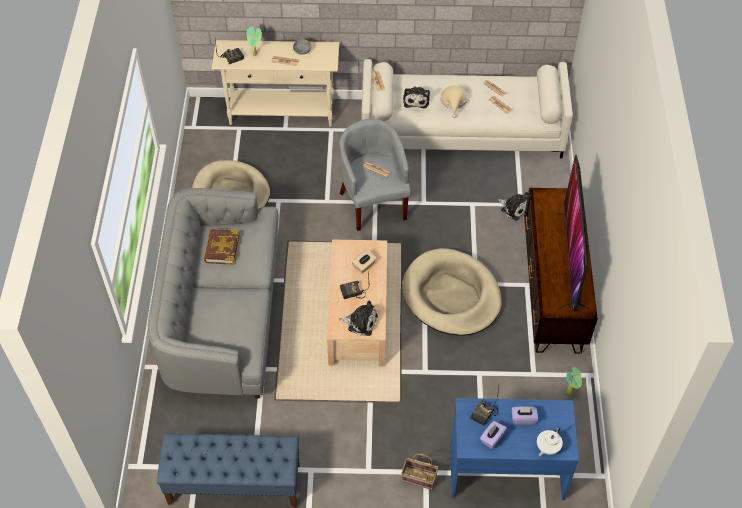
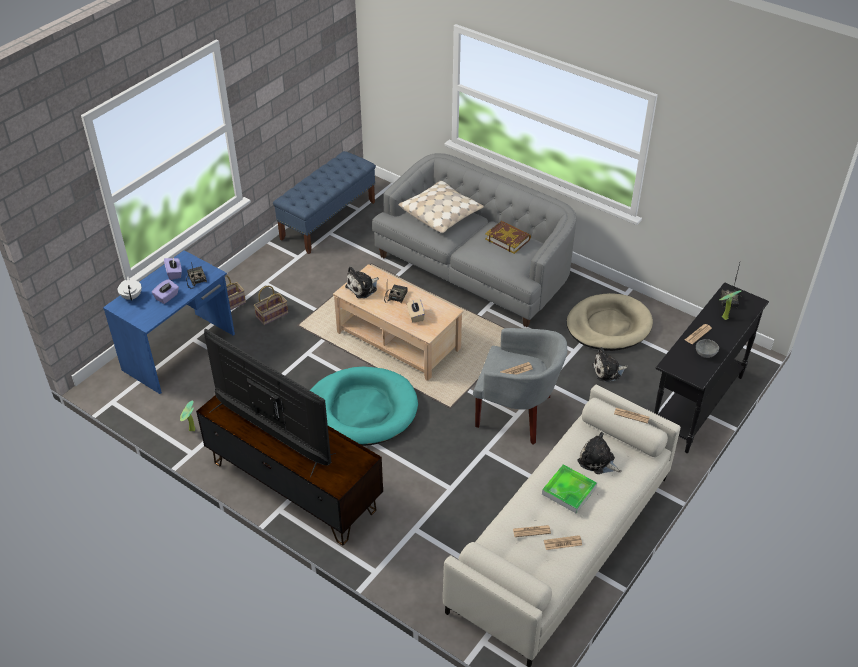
camera: 125 degrees right, 10 degrees down
(218, 318) = (441, 213): none -> beige pillow
(282, 113) = (696, 405): beige console table -> black console table
(405, 431) = (271, 316): none -> basket
(451, 295) = (361, 410): beige dog bed -> turquoise dog bed
(453, 101) = (569, 491): beige hat -> tray
(514, 208) = (415, 520): plush toy -> plush toy (608, 371)

